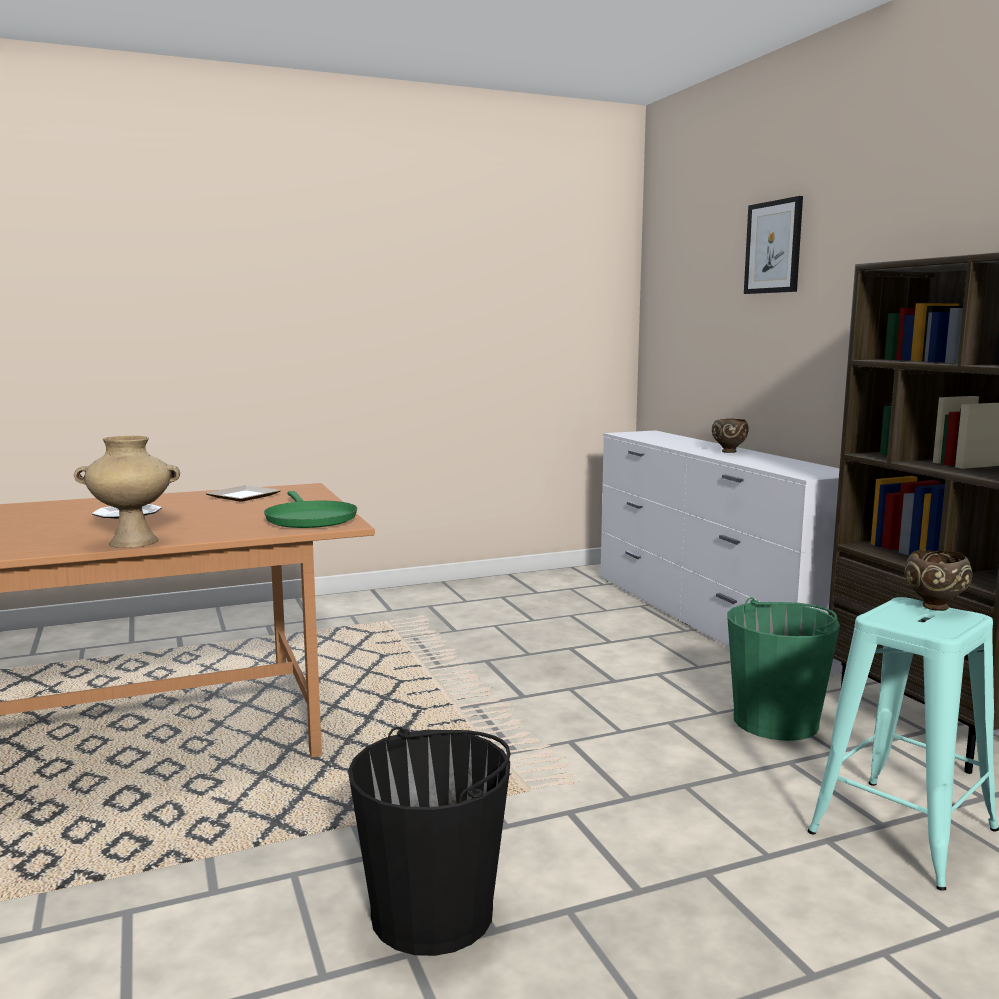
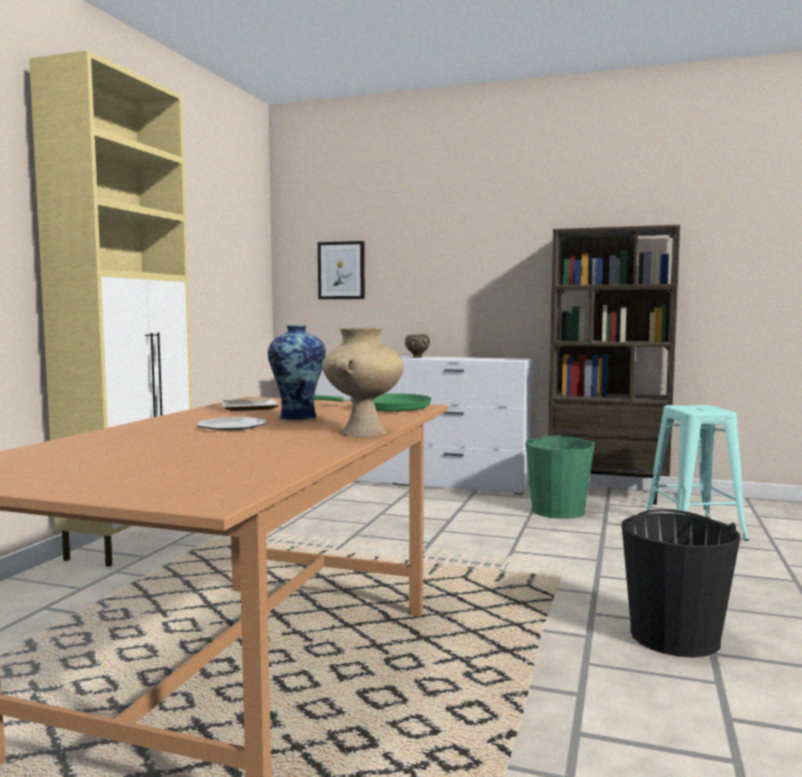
camera: 50 degrees left, 5 degrees down
(206, 514) = (298, 417): none -> vase
(333, 605) = (132, 542): none -> beige cabinet
(773, 247) = (426, 219): picture -> picture (341, 270)
(933, 607) = (687, 405): brown bowl -> none

